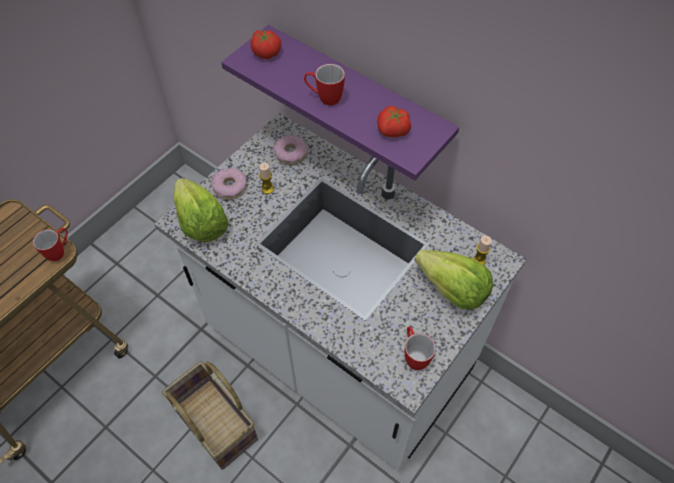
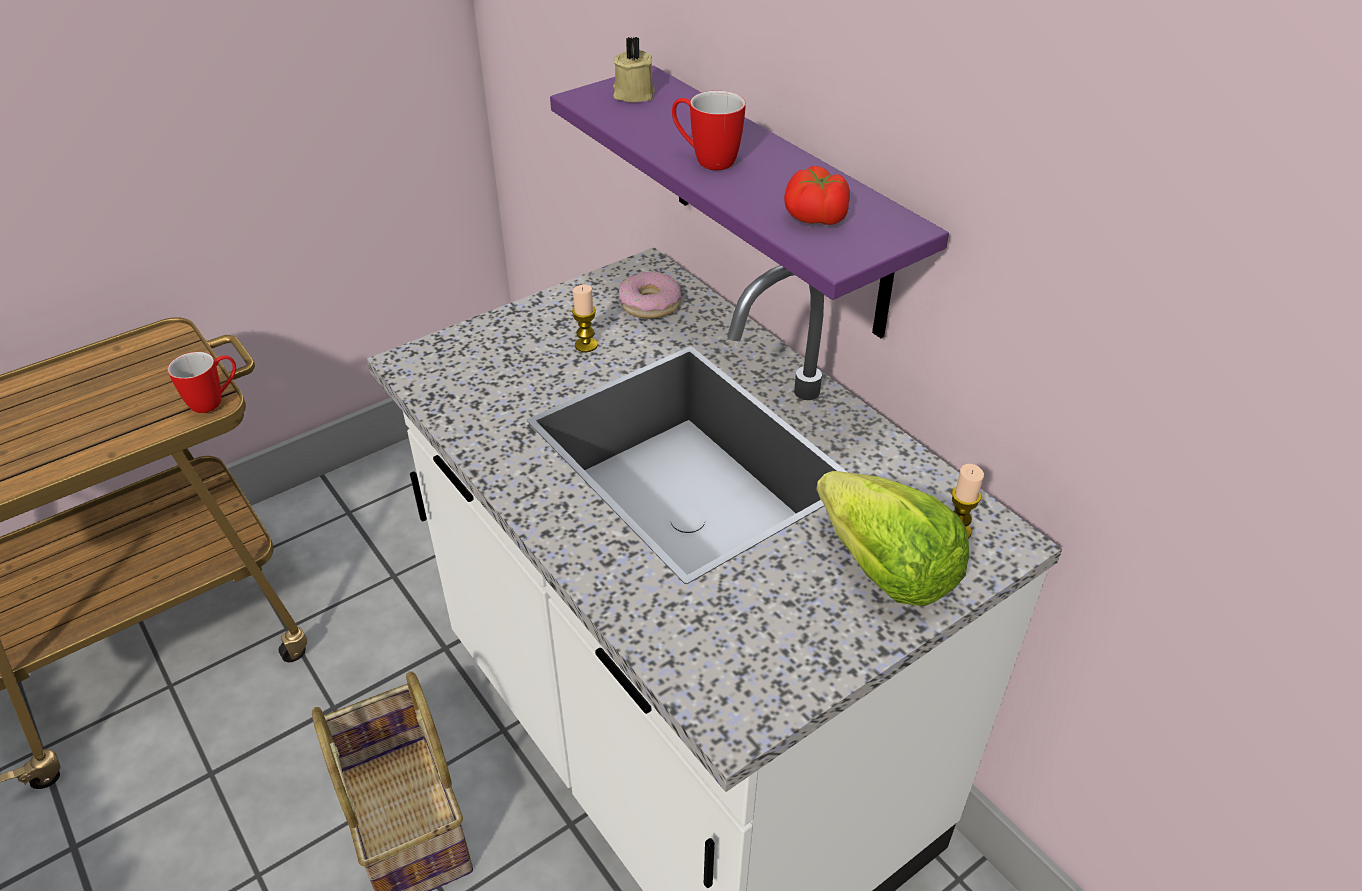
camera: 15 degrees right, 15 degrees down
(201, 223) = (446, 372): lettuce -> none
(230, 187) = (521, 331): donut -> none
(266, 52) = (633, 94): tomato -> beige candle
(414, 355) = (764, 668): mug -> none

